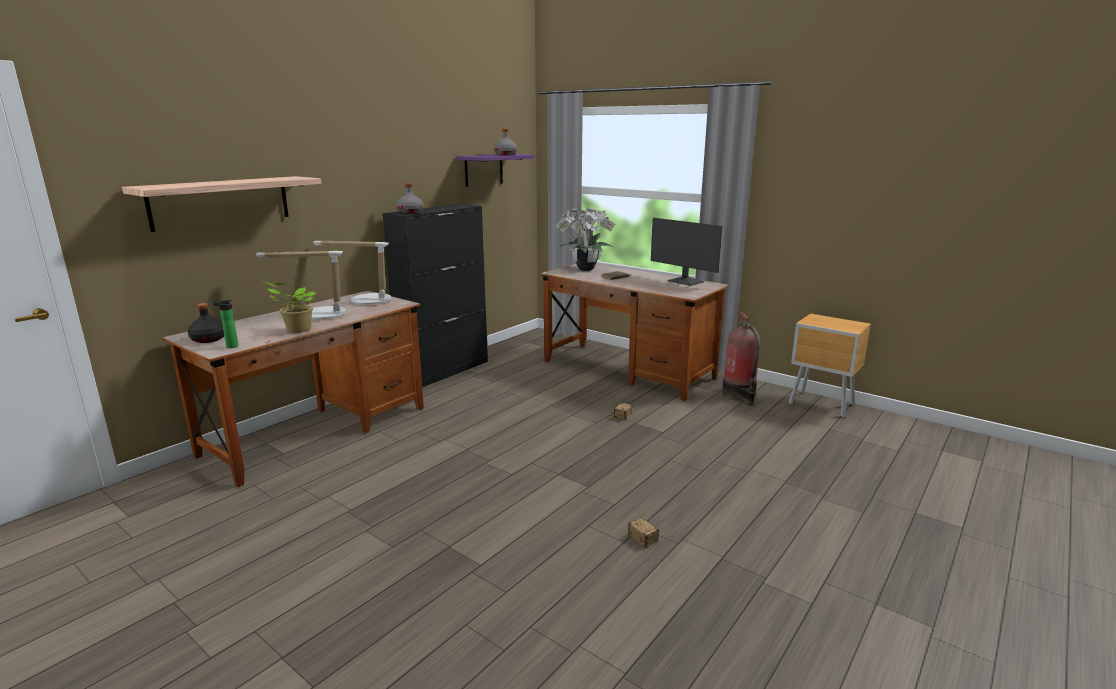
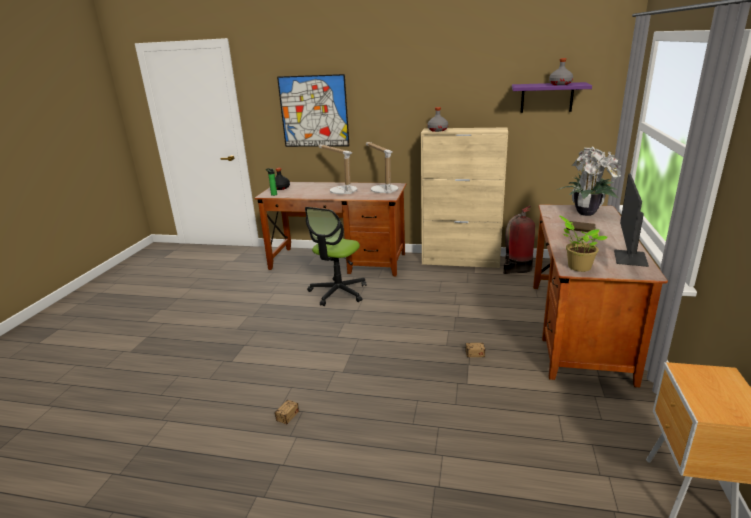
camera: 65 degrees right, 5 degrees up
(221, 202) = (314, 111): shelf -> picture
(297, 330) = (310, 195): potted plant -> potted plant (577, 267)
(405, 450) = (338, 292): none -> office chair
(445, 371) = (461, 261): black cabinet -> beige cabinet
(740, 395) = (617, 414): fire extinguisher -> fire extinguisher (517, 268)

